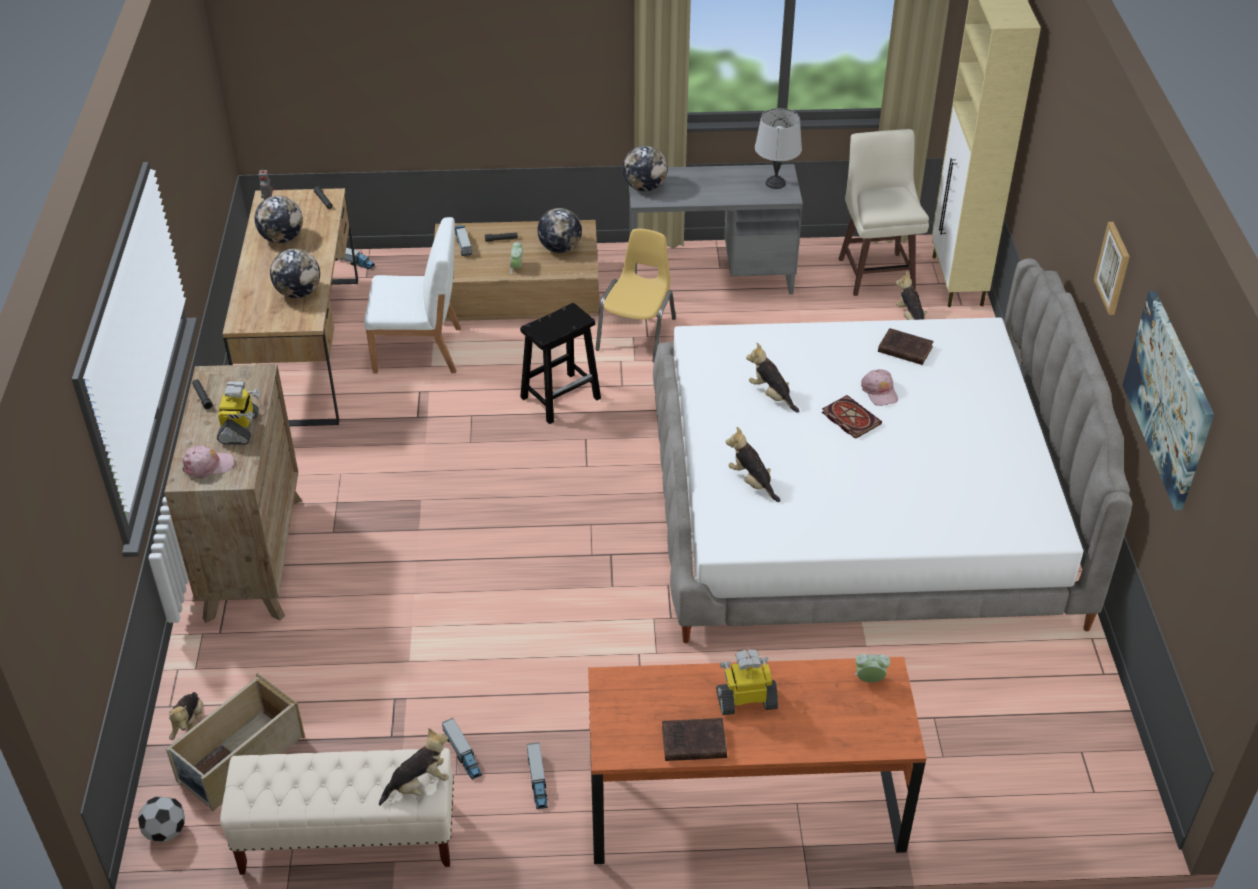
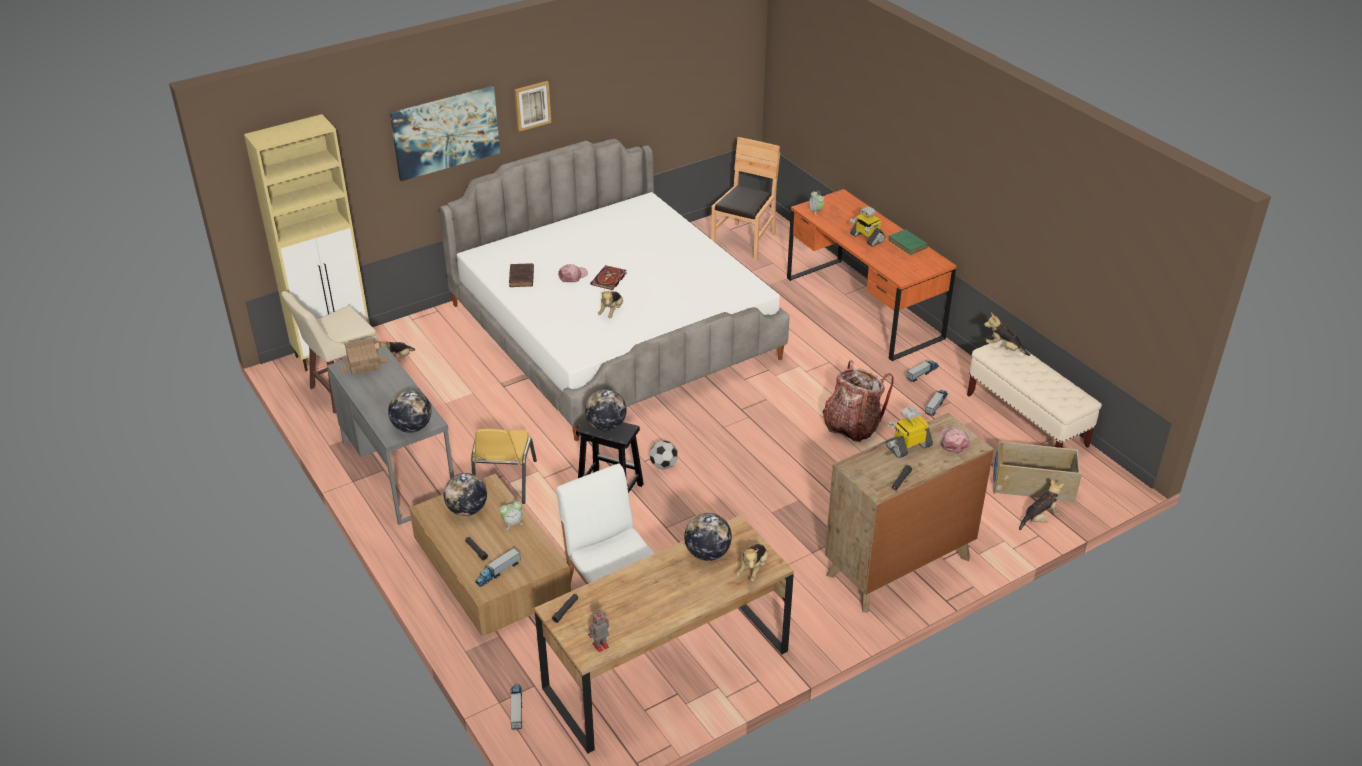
camera: 120 degrees left, 5 degrees down
(166, 831) = (1103, 488): football -> football (663, 465)
(208, 465) = (953, 442): pink cap -> pink cap turned 45 degrees clockwise
(282, 238) = (643, 606): globe -> globe (606, 426)
(496, 641) = (852, 426): none -> backpack
(637, 334) = (504, 481): yellow chair -> yellow chair turned 75 degrees counterclockwise
(691, 743) = (908, 244): brown book -> green book
(752, 482) = (698, 296): plush toy -> plush toy (753, 569)
(775, 183) = (364, 365): grey table lamp -> toy house
(1029, 752) = (744, 241): none -> brown chair
(1169, 398) = (634, 81): picture -> picture (445, 132)

